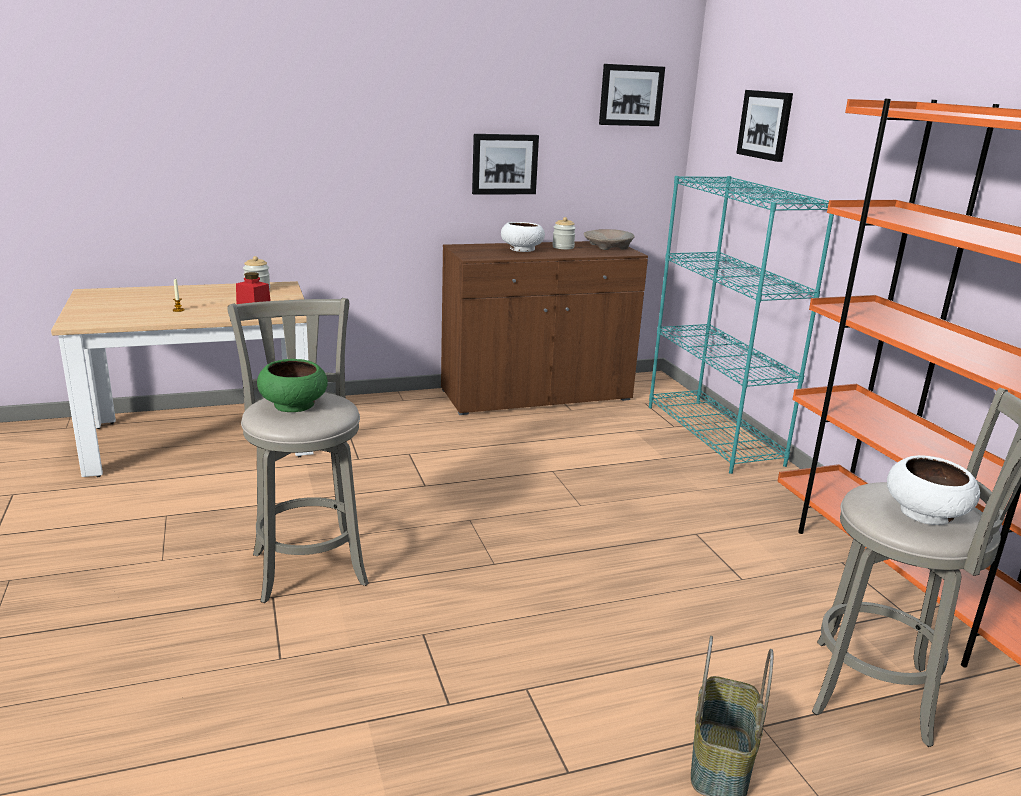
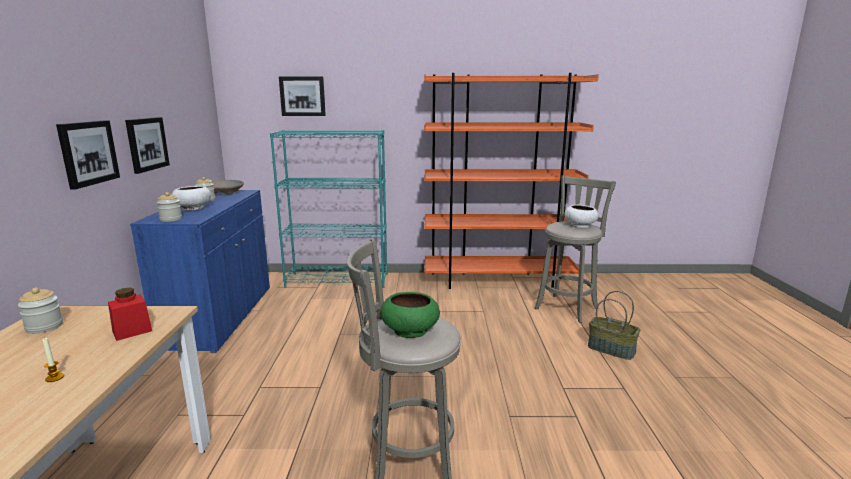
camera: 70 degrees left, 5 degrees down
(469, 251) = (171, 219): none -> jar
(536, 395) = (220, 317): brown cabinet -> blue cabinet
(630, 95) = (192, 83): picture -> picture (88, 153)

